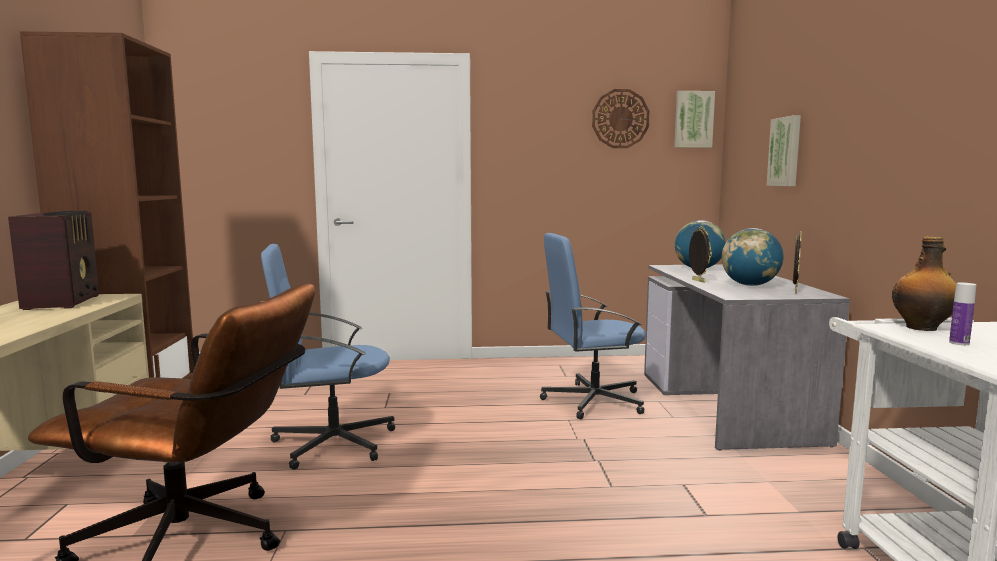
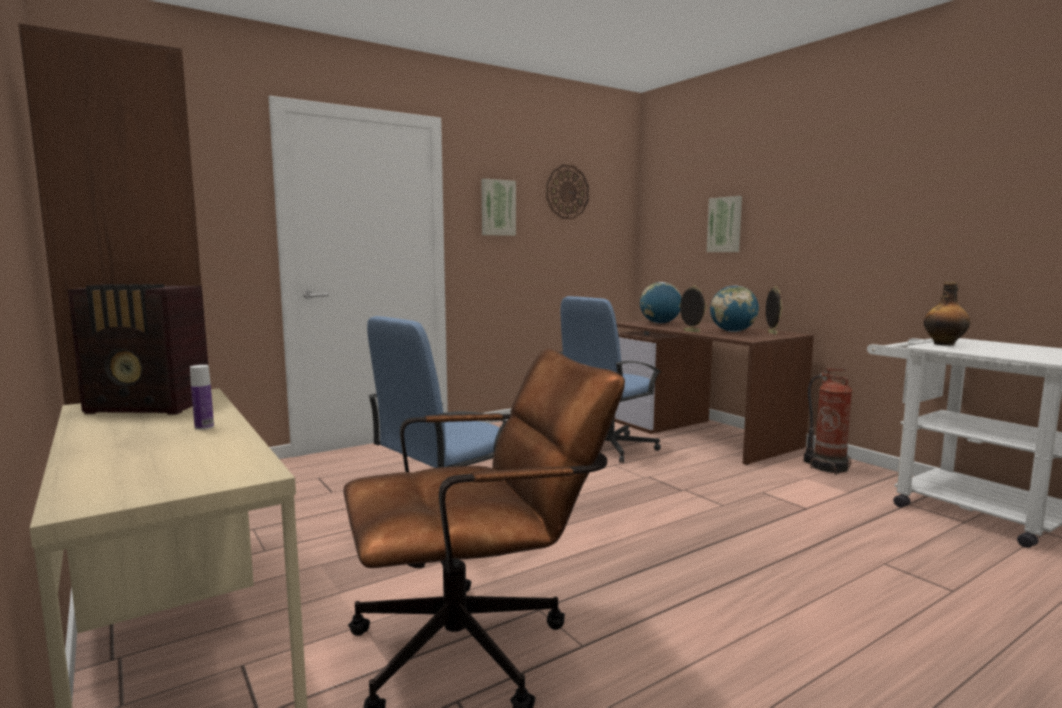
camera: 30 degrees left, 0 degrees up
(64, 302) = (150, 407): radio -> radio turned 135 degrees clockwise
(693, 119) = (618, 195): picture -> picture (497, 207)
(727, 406) = (703, 433): grey desk -> brown desk
(825, 476) = (827, 467): none -> fire extinguisher
(959, 343) = (987, 349): bottle -> bottle (204, 427)

